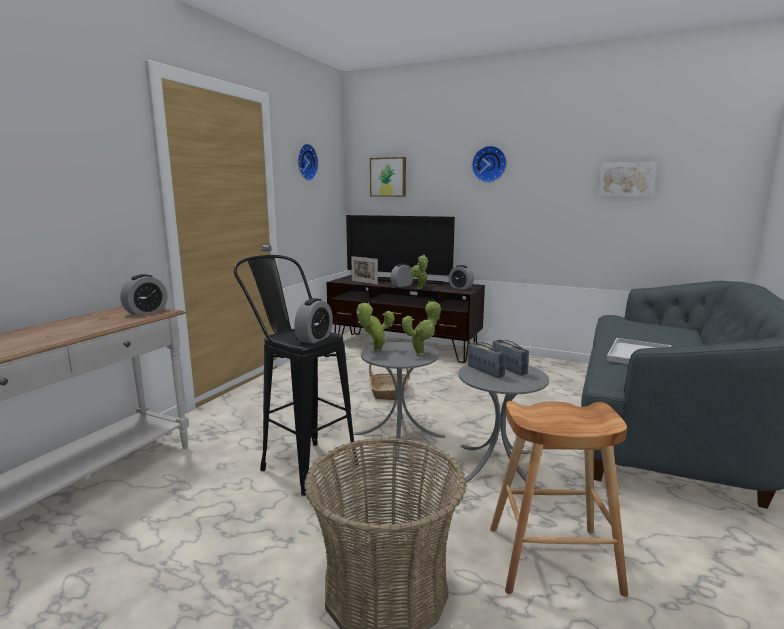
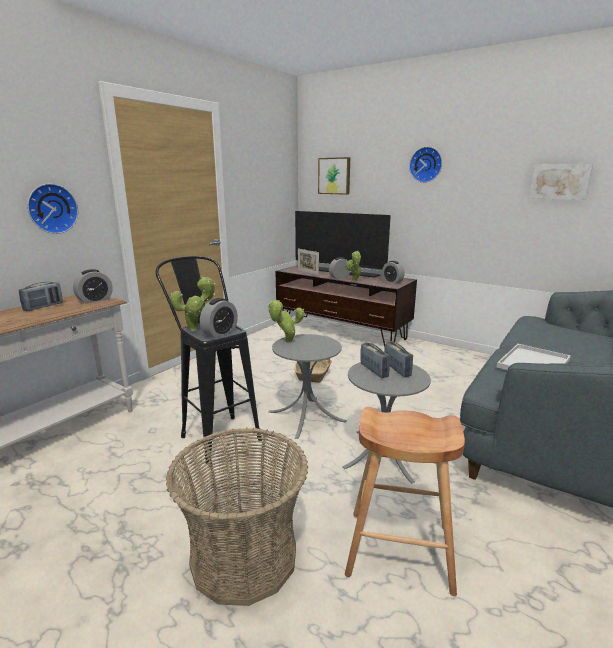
camera: 10 degrees right, 5 degrees up
(83, 320) = (43, 307): none -> radio
(305, 162) = (256, 163): wall clock -> wall clock (51, 208)
(422, 353) = (326, 347): potted plant -> potted plant (196, 329)

